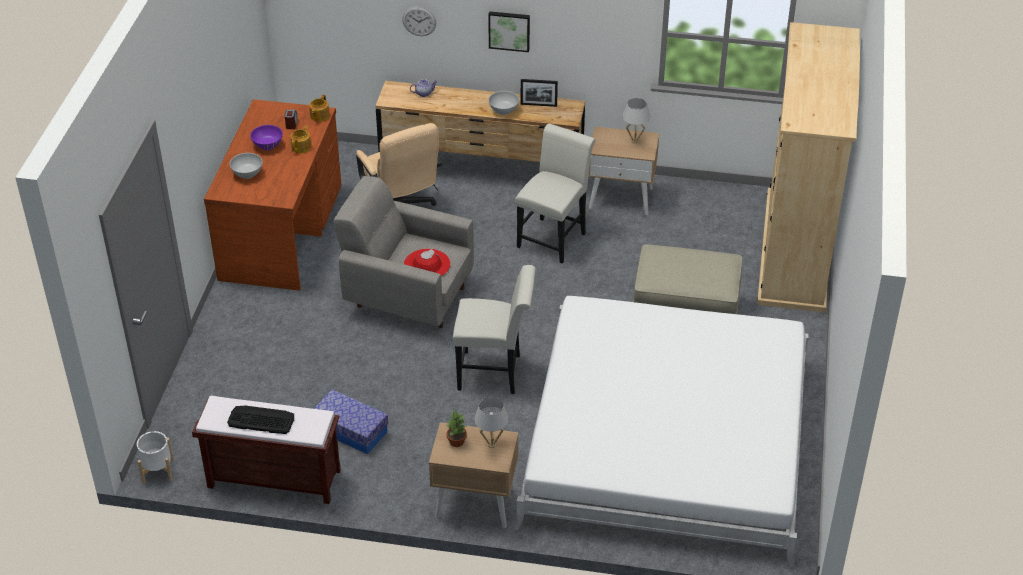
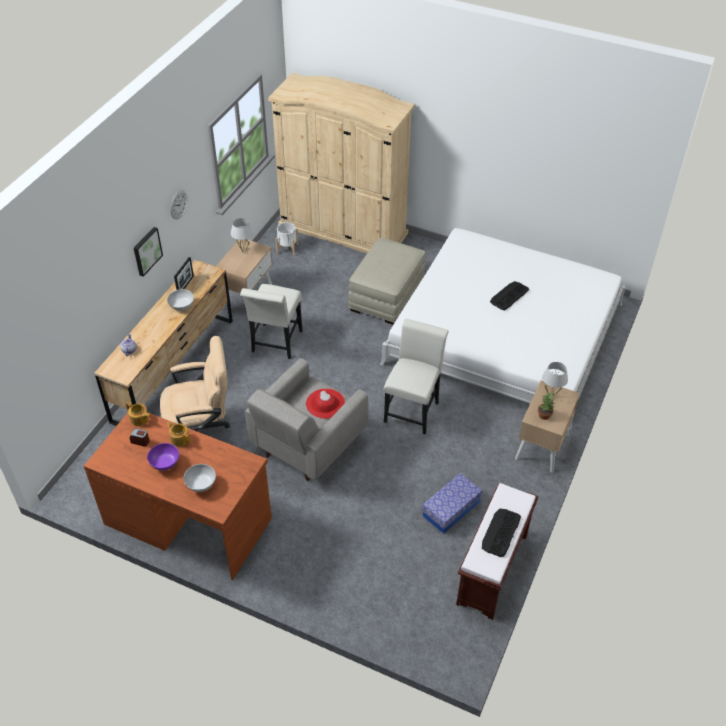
camera: 75 degrees left, 5 degrees up
(158, 471) = (465, 656): white planter -> white planter (287, 248)
(419, 21) = (98, 301): wall clock -> wall clock (178, 204)
(554, 237) = (275, 344): white chair -> white chair turned 120 degrees counterclockwise
(681, 393) = (509, 296): none -> keyboard

